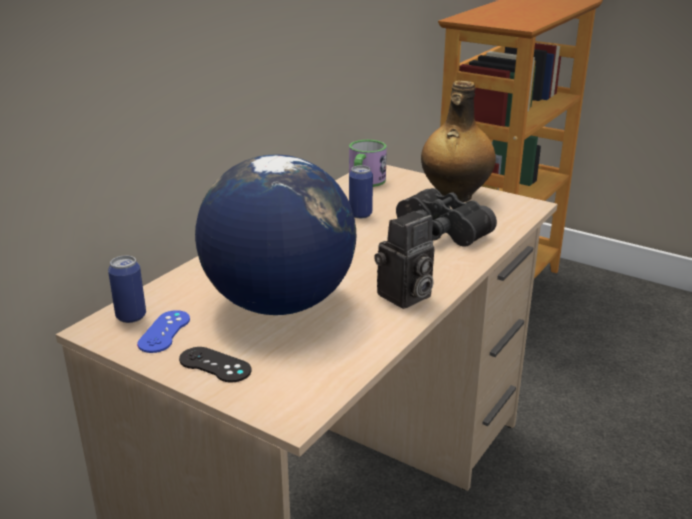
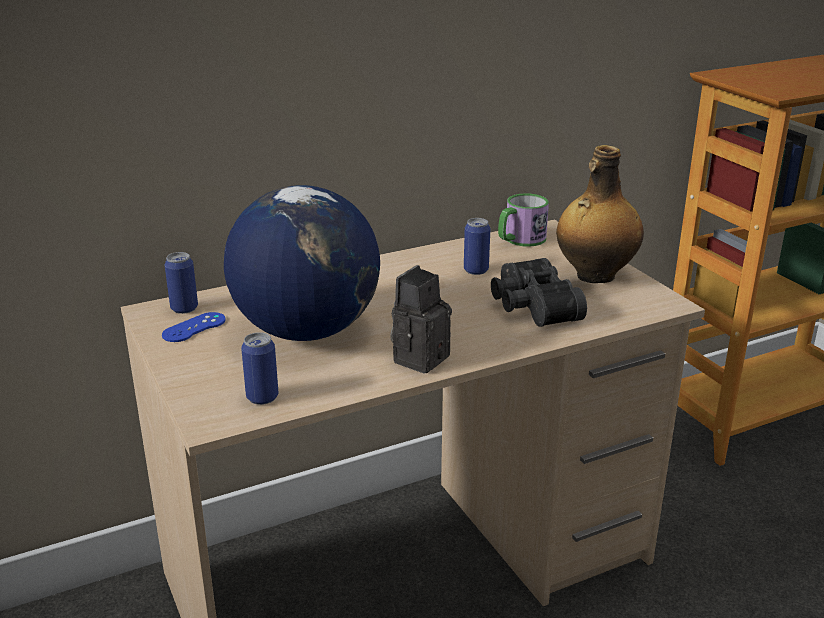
camera: 30 degrees right, 0 degrees up
(215, 365) = (200, 365): black game controller -> none
(313, 375) = (262, 397): none -> can
(404, 297) = (420, 357): camera -> camera turned 135 degrees clockwise

